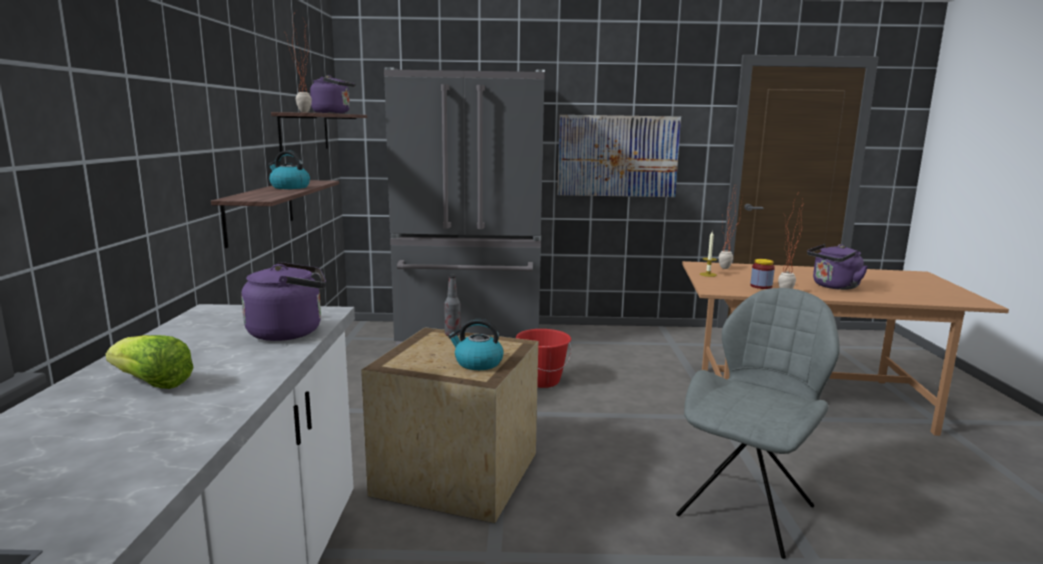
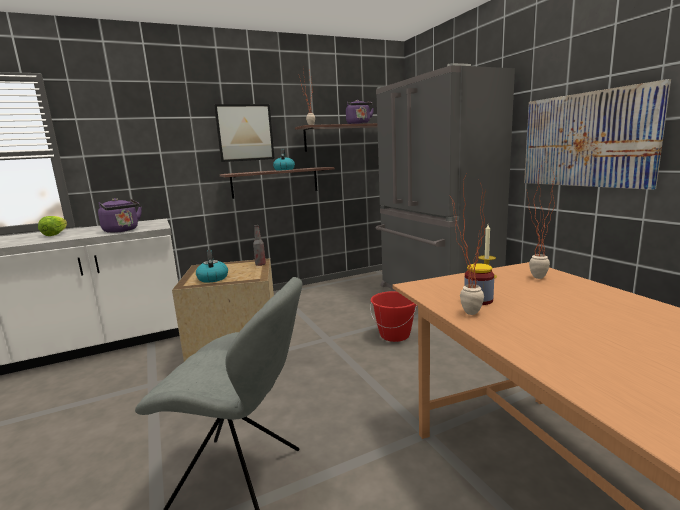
camera: 65 degrees right, 0 degrees up
(230, 118) = (245, 132): none -> picture
(833, 286) = (574, 336): purple kettle -> none

